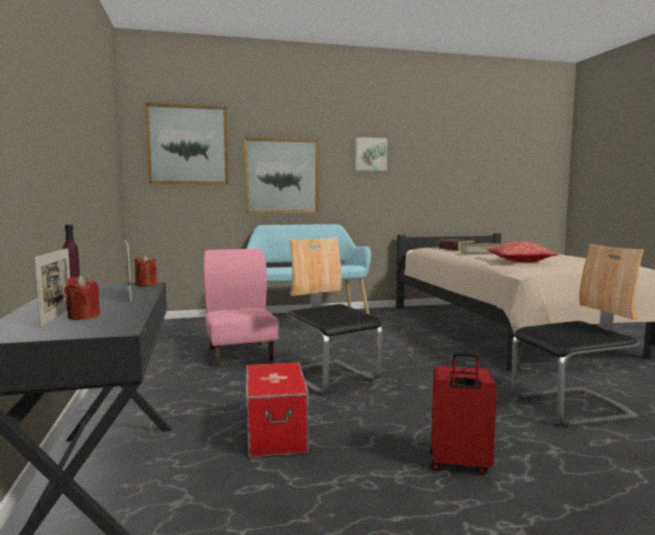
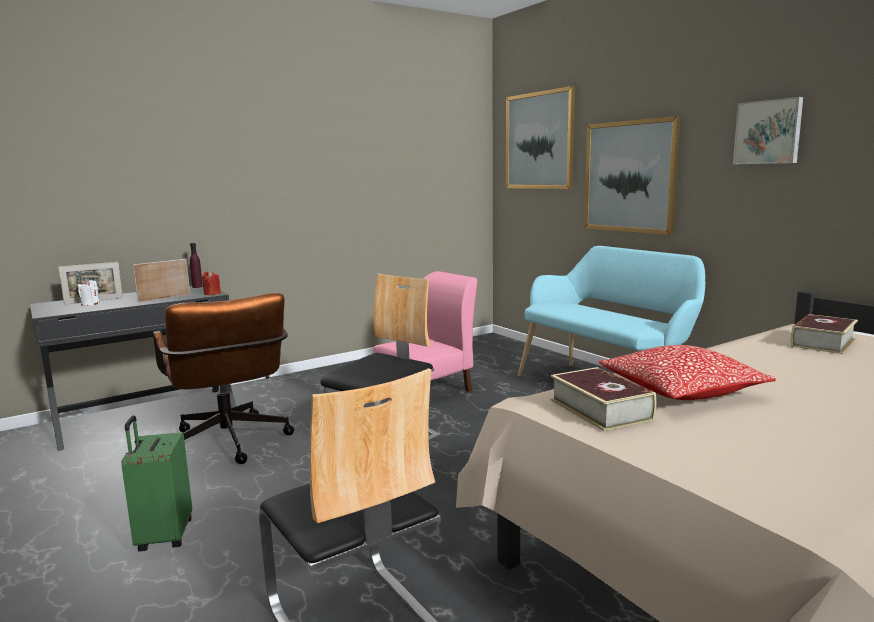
camera: 70 degrees right, 5 degrees up
(83, 316) = (90, 304): red candle -> white candle
(276, 434) = (230, 446): storage box -> brown office chair
(459, 465) = (163, 537): red suitcase -> green suitcase
(479, 253) = (774, 360): book -> book (600, 409)

